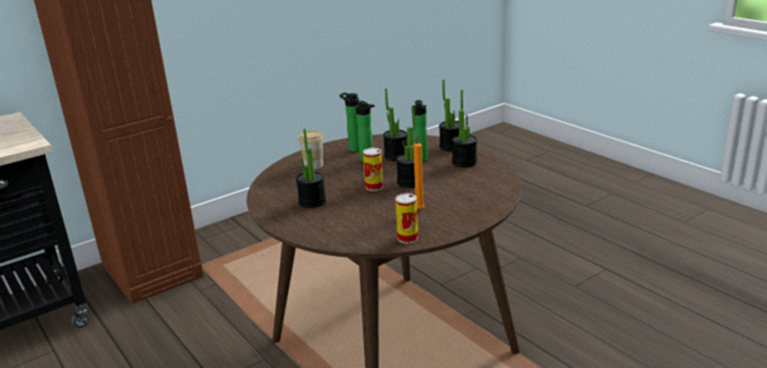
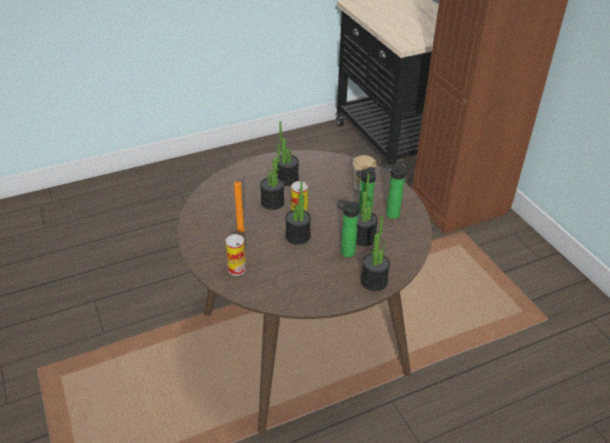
camera: 100 degrees right, 15 degrees up
(407, 238) = (198, 218): can -> can (237, 269)
(464, 162) = (327, 282): potted plant -> potted plant (272, 202)

